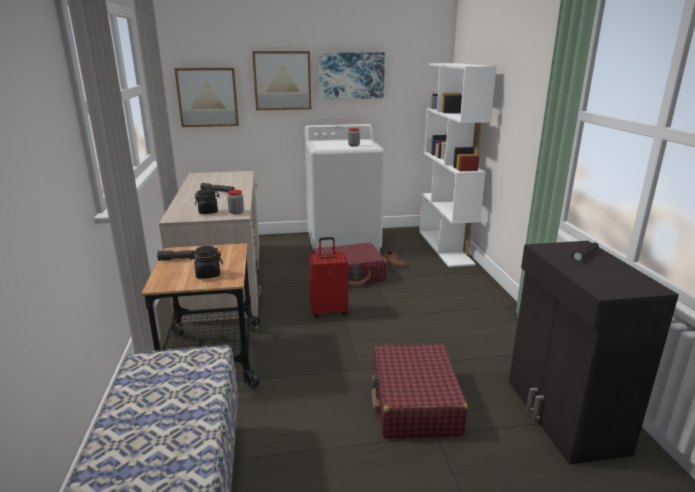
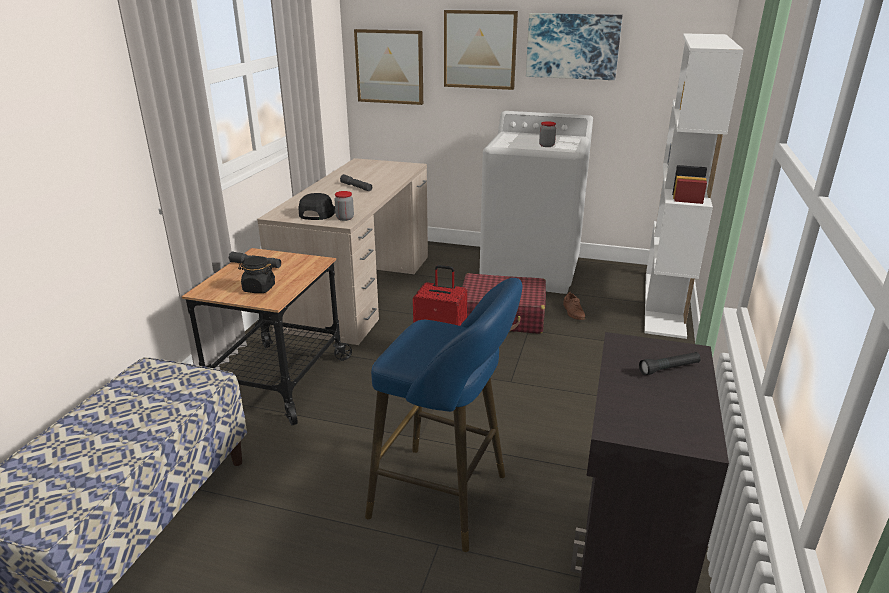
camera: 25 degrees right, 5 degrees up
(208, 212) = (318, 213): black jar -> black cap
(414, 403) = (446, 498): red suitcase -> blue stool

